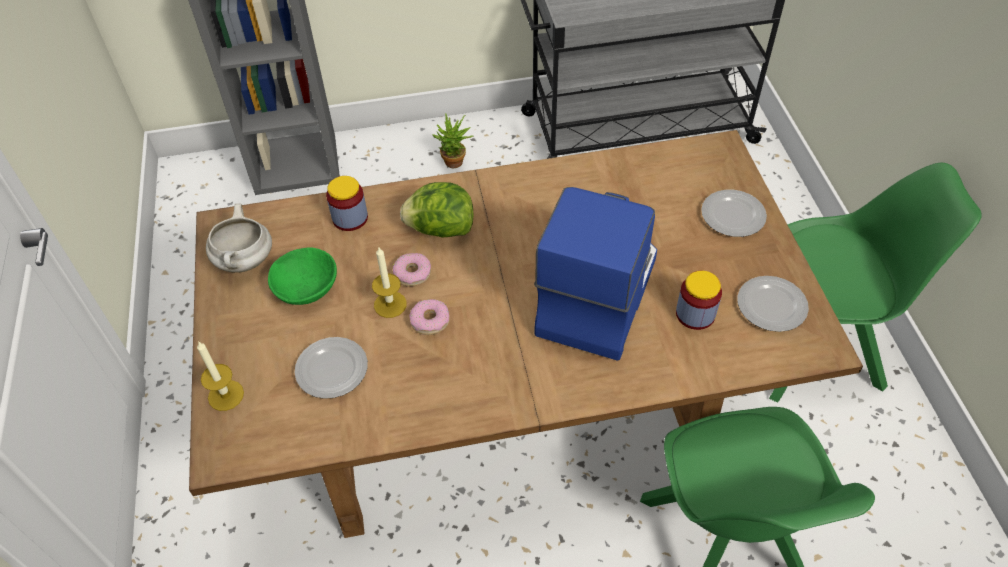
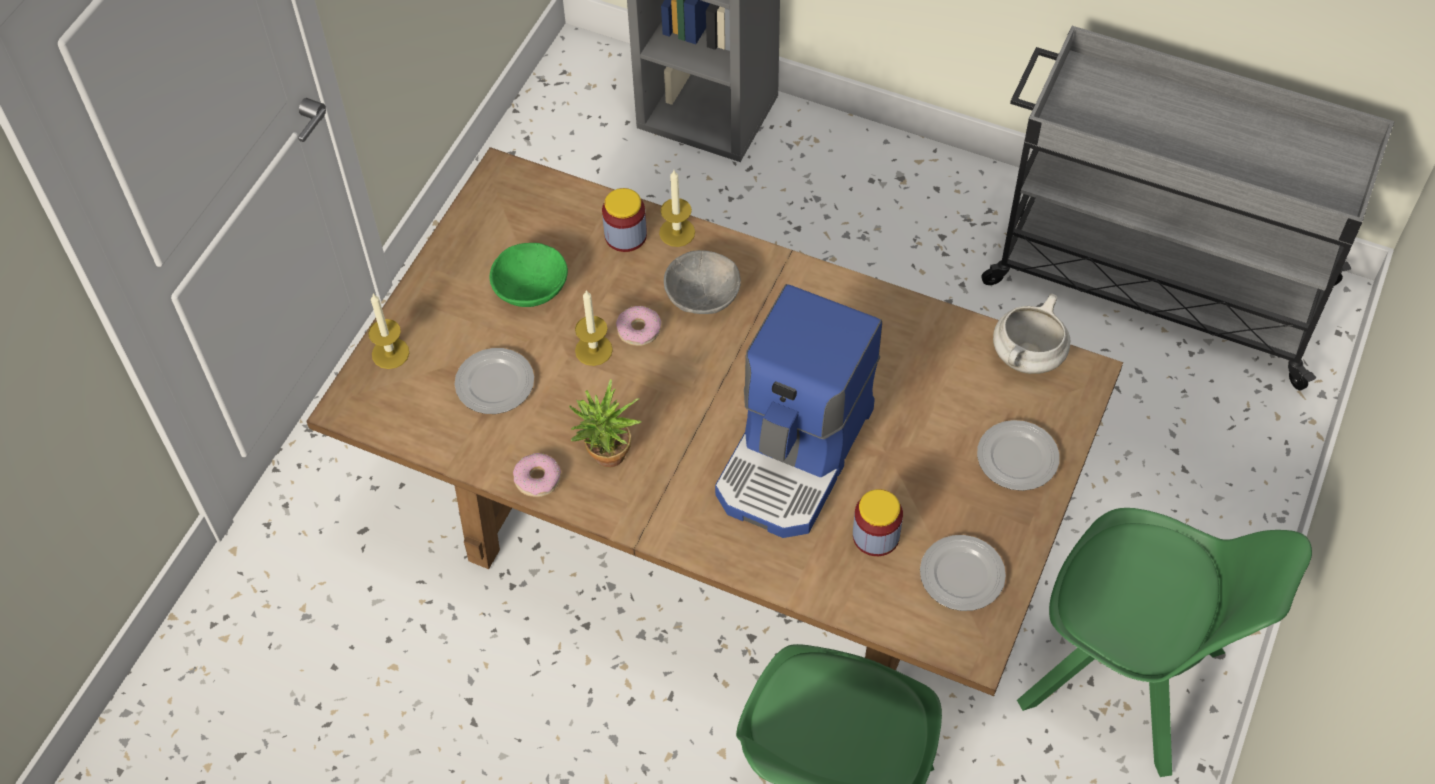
camera: 35 degrees right, 5 degrees up
(245, 261) = (497, 227): white cooking pot -> white cooking pot (1028, 357)
(386, 198) = (677, 232): none -> candle
(430, 321) = (617, 389): donut -> donut (537, 479)
(440, 229) = (702, 298): lettuce -> grey bowl
(455, 165) = (888, 211): potted plant -> potted plant (607, 460)
(595, 293) = (796, 455): coffee machine -> coffee machine turned 150 degrees clockwise

